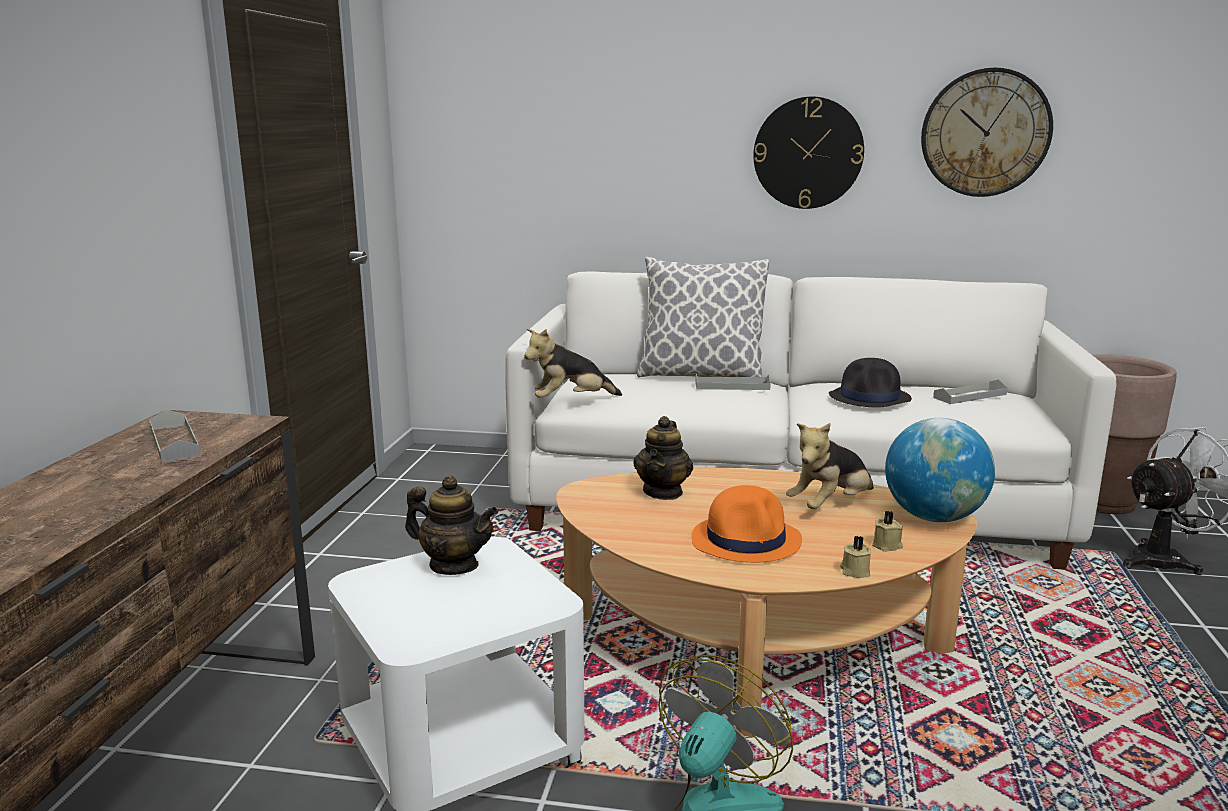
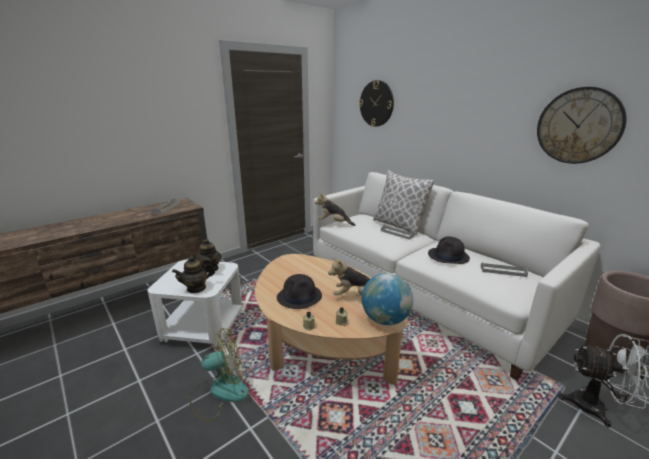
camera: 40 degrees right, 5 degrees up
(663, 492) = (310, 268): teapot -> teapot (196, 288)
(747, 540) = (299, 297): orange hat -> black hat
(808, 153) = (478, 129): wall clock -> wall clock (376, 103)

